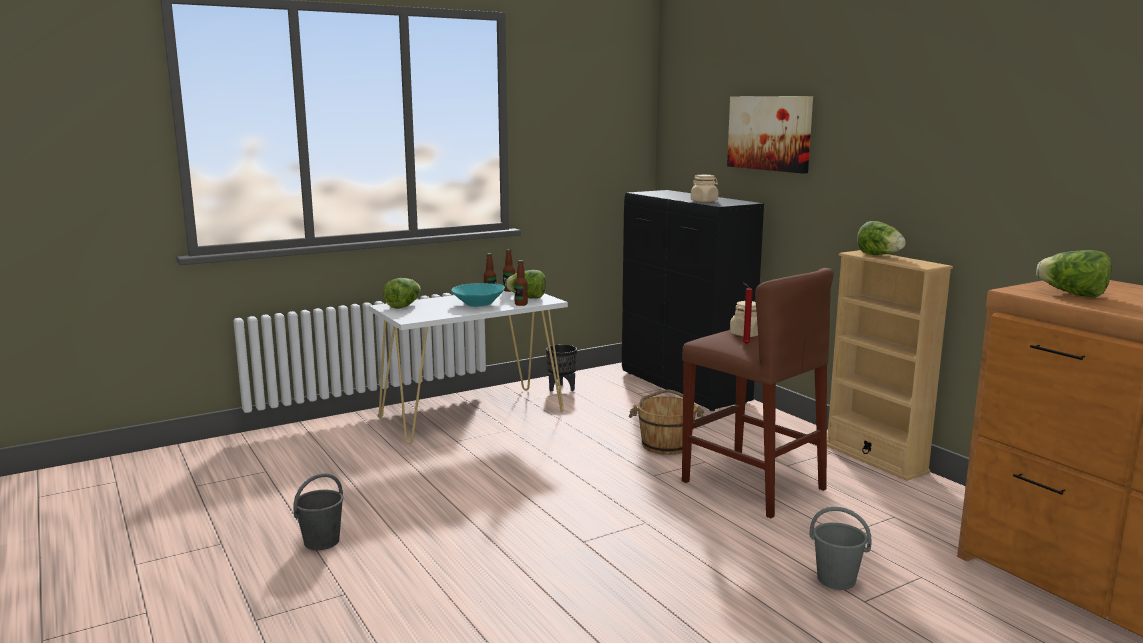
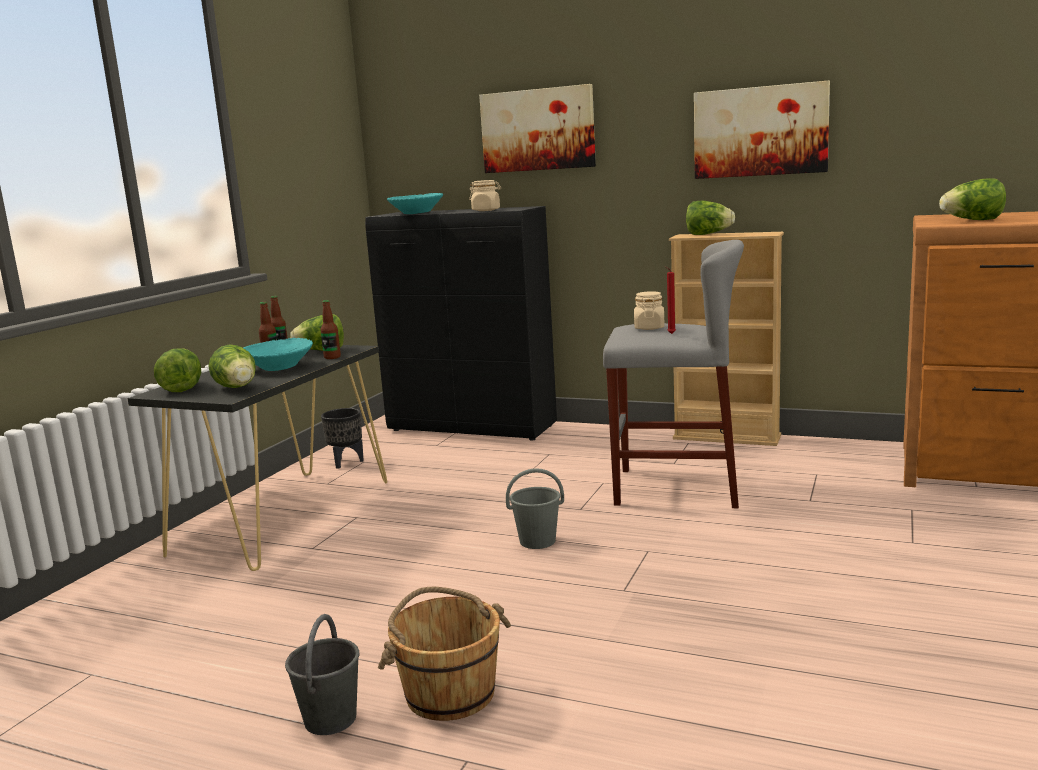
camera: 35 degrees left, 0 degrees up
(426, 314) = (238, 388): none -> lettuce
(473, 414) = (285, 516): white console table -> black console table
(663, 194) = (416, 213): none -> turquoise bowl
(666, 445) = (543, 480): brown bucket -> brown bucket (449, 692)
(752, 485) = (676, 488): brown stool -> grey stool
(837, 580) = (868, 535): grey bucket -> grey bucket (538, 541)
(944, 160) = (760, 131): none -> picture

